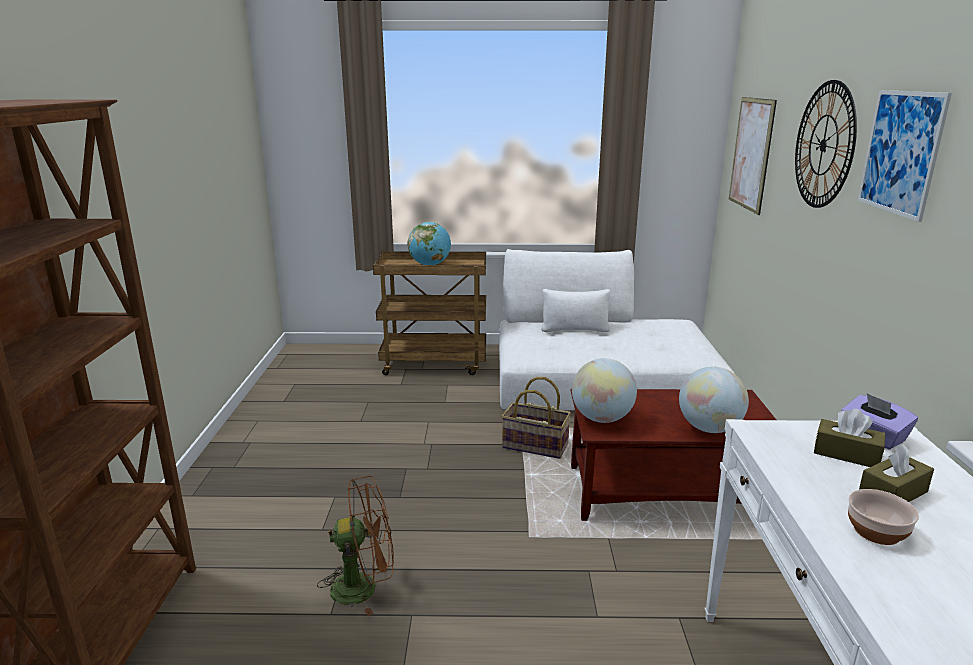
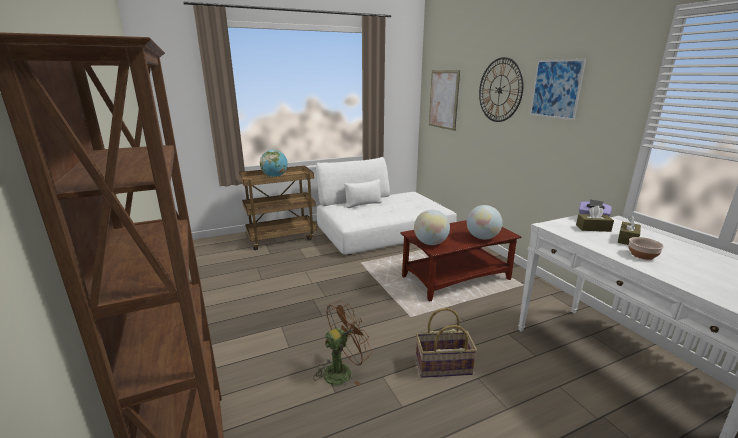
camera: 25 degrees left, 0 degrees up
(534, 446) = (375, 270): basket -> basket (443, 367)

